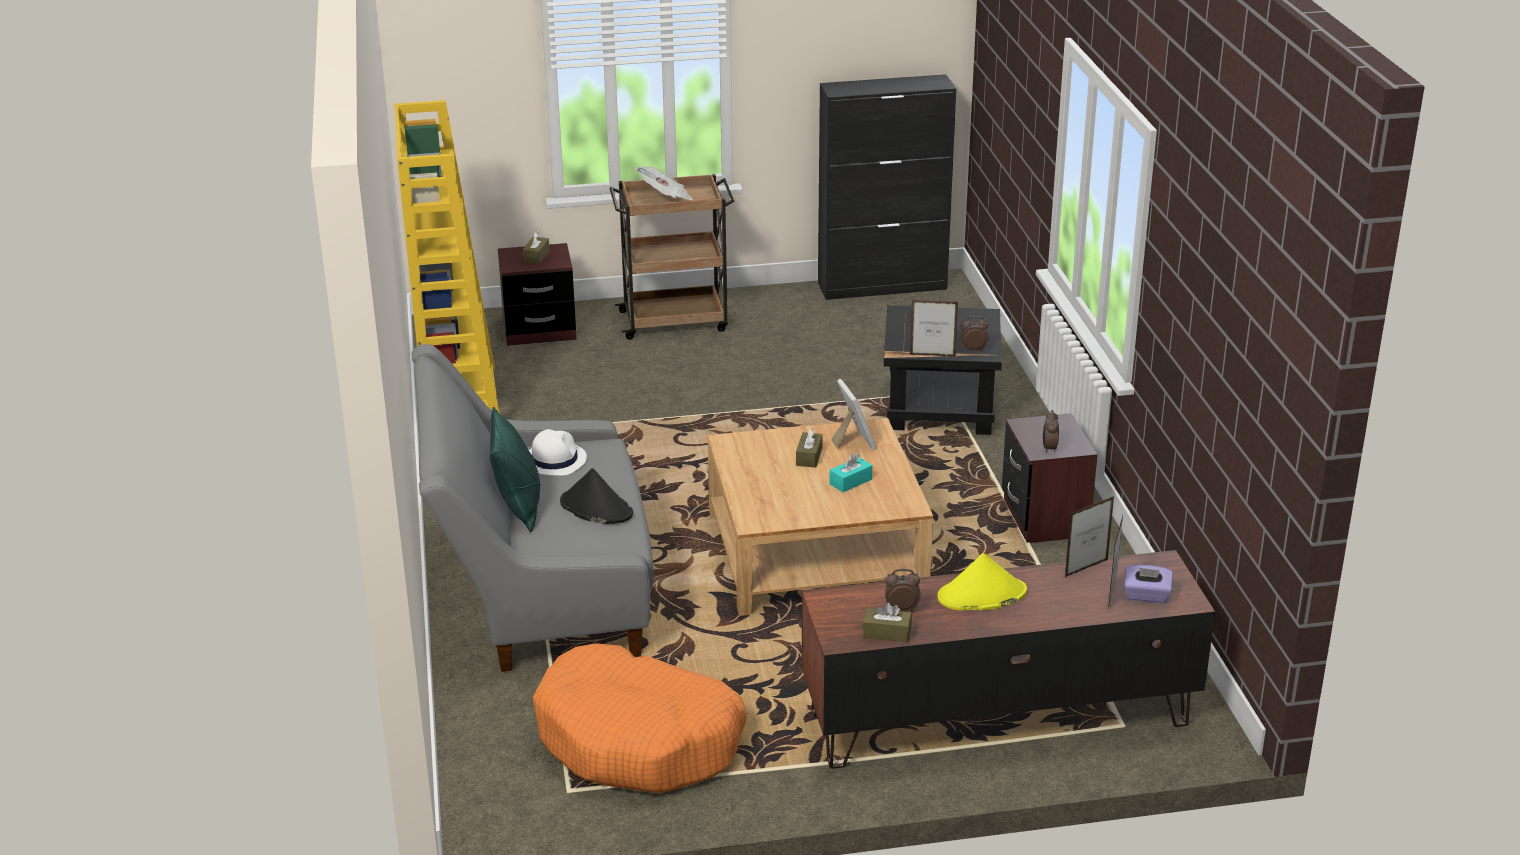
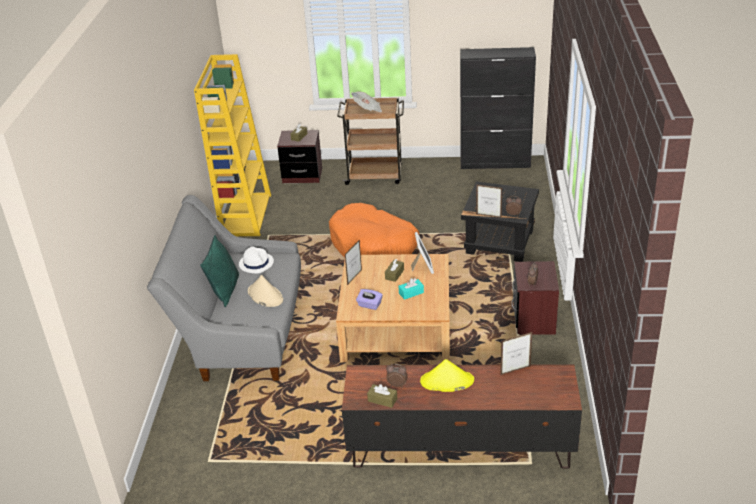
camera: 15 degrees right, 5 degrees up
(596, 508) = (265, 295): black hat -> beige hat
(639, 740) = (258, 434): orange dog bed -> orange dog bed (373, 245)
(1112, 593) = (524, 389): picture frame -> picture frame (354, 277)
(1146, 596) = (544, 394): purple tissue box -> purple tissue box (369, 305)

